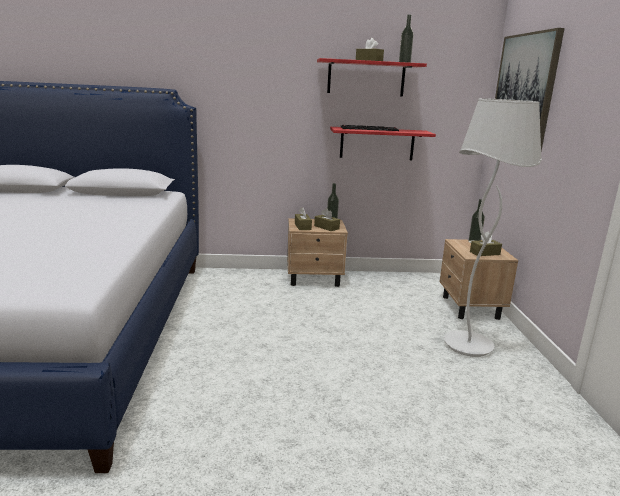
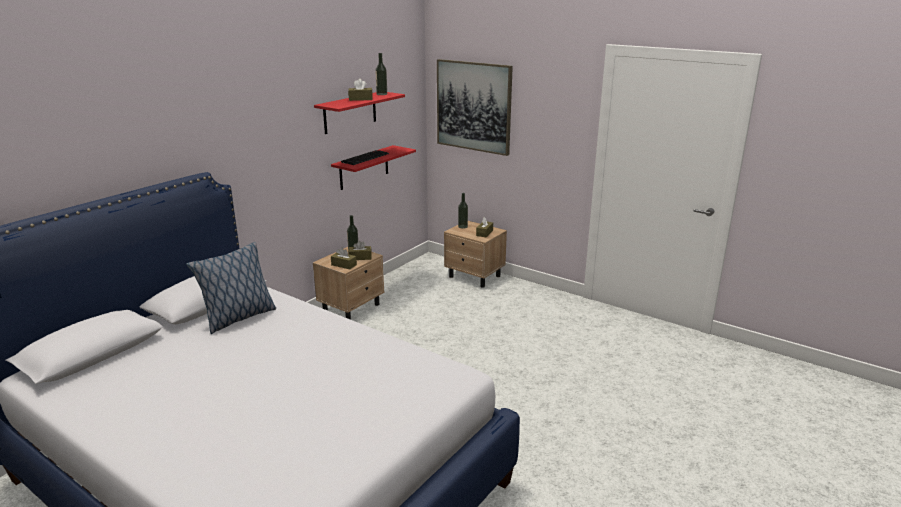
camera: 50 degrees left, 5 degrees up
(107, 202) = (238, 318): none -> pillow
(468, 346) = (515, 302): white floor lamp -> none

